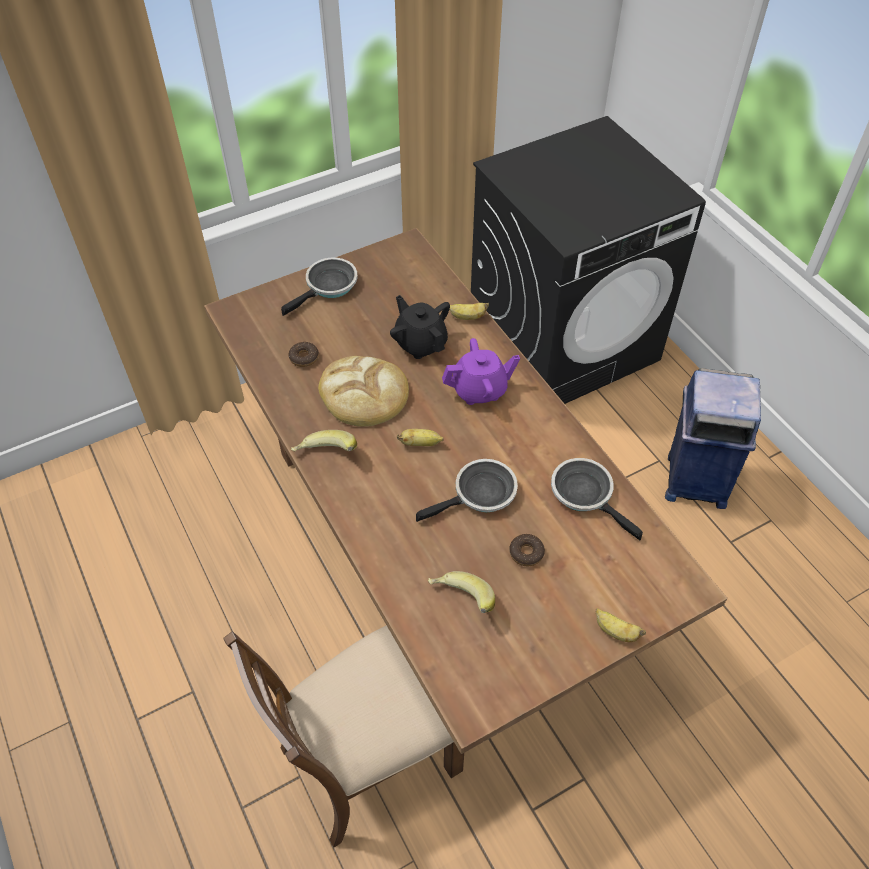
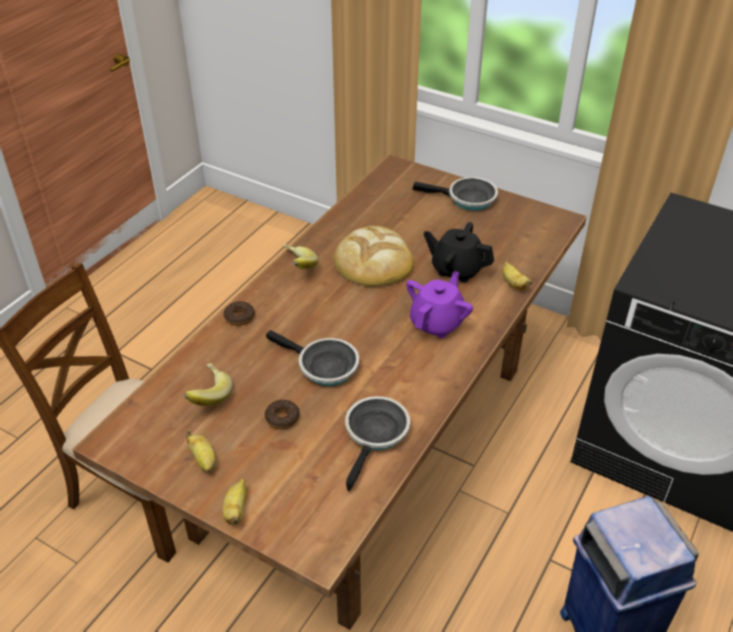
camera: 60 degrees right, 10 degrees down
(304, 357) = (382, 217): donut -> donut (239, 317)
(420, 343) = (456, 269): black teapot -> black teapot turned 90 degrees counterclockwise
(420, 443) = (349, 311): banana -> banana (204, 460)
(480, 390) = (437, 323): purple teapot -> purple teapot turned 105 degrees counterclockwise

